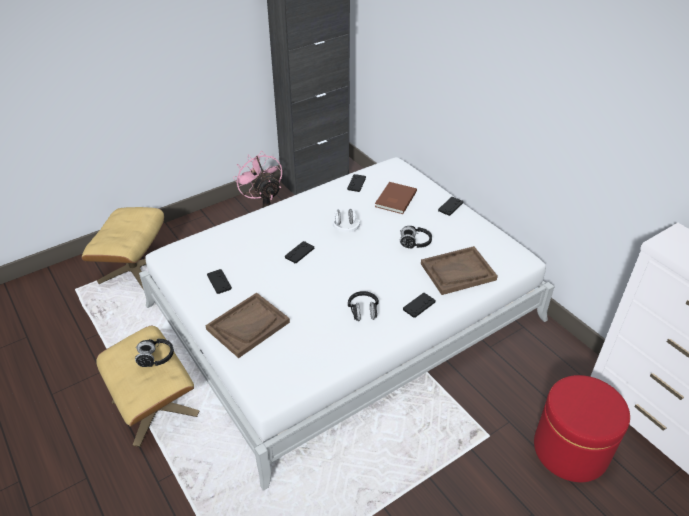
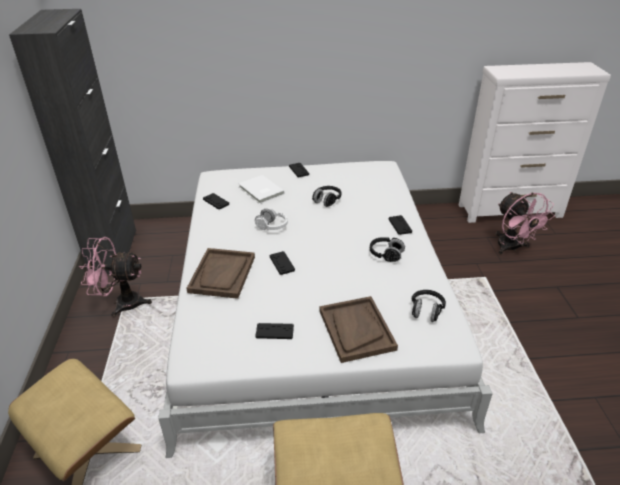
camera: 60 degrees left, 5 degrees down
(156, 358) = (334, 431): black headphones -> black headphones (426, 311)
(394, 199) = (260, 191): brown book -> white book
(458, 272) = (379, 194): brown tray -> brown tray (222, 274)
(570, 450) = (512, 248): red ottoman -> pink fan

